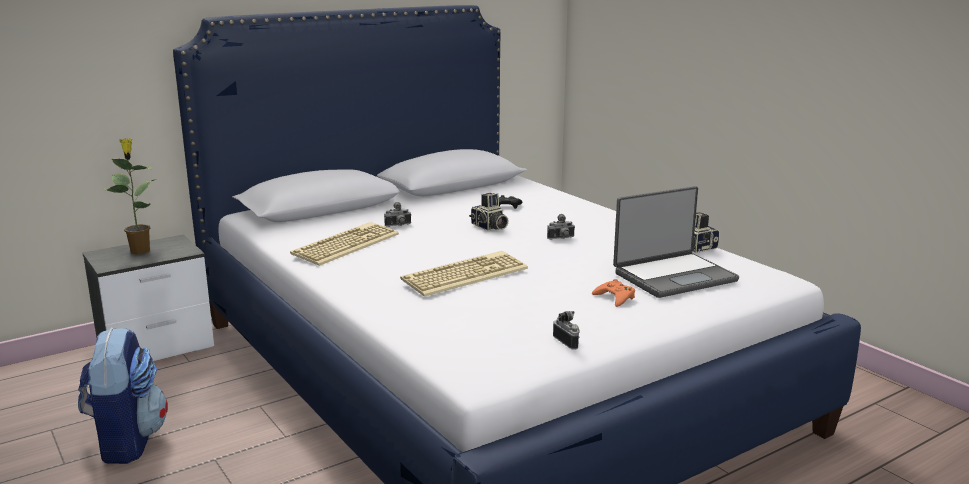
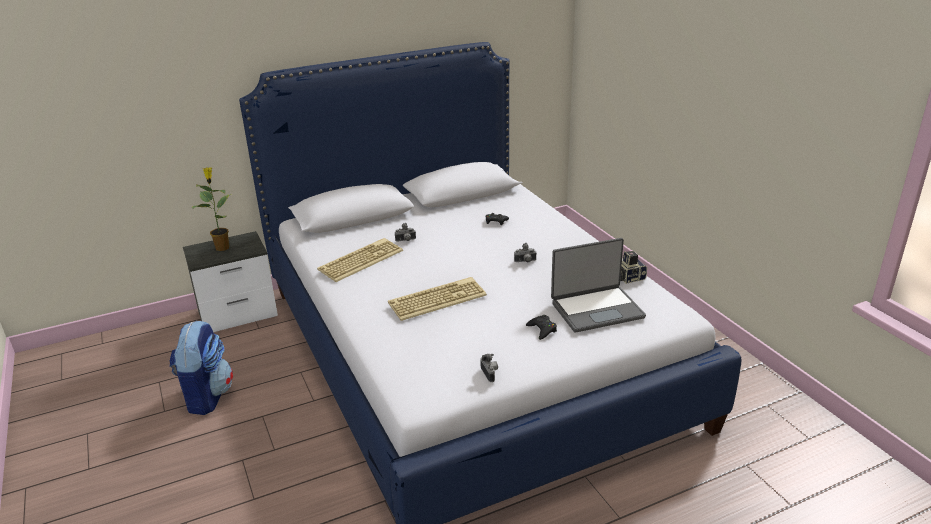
camera: 10 degrees right, 10 degrees up
(489, 227) = (474, 246): camera -> none
(615, 297) = (542, 330): orange game controller -> black game controller

